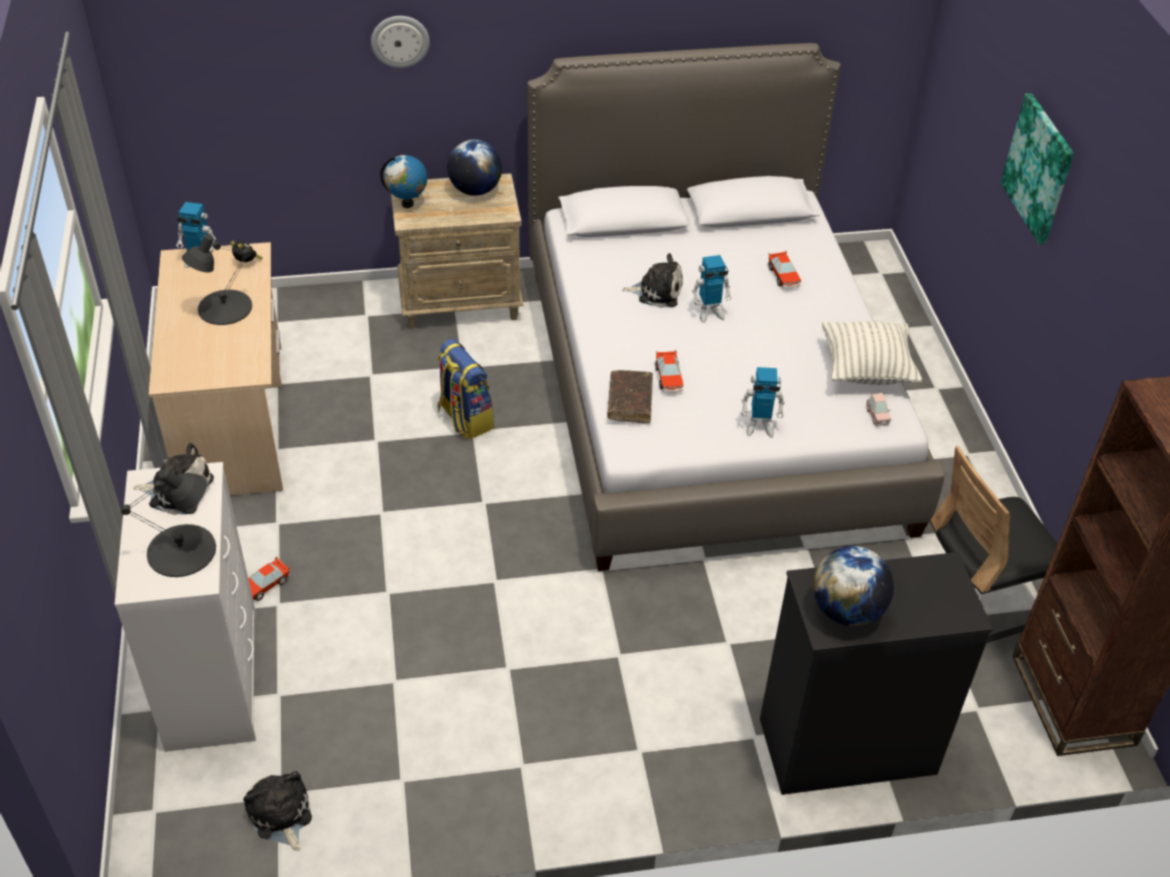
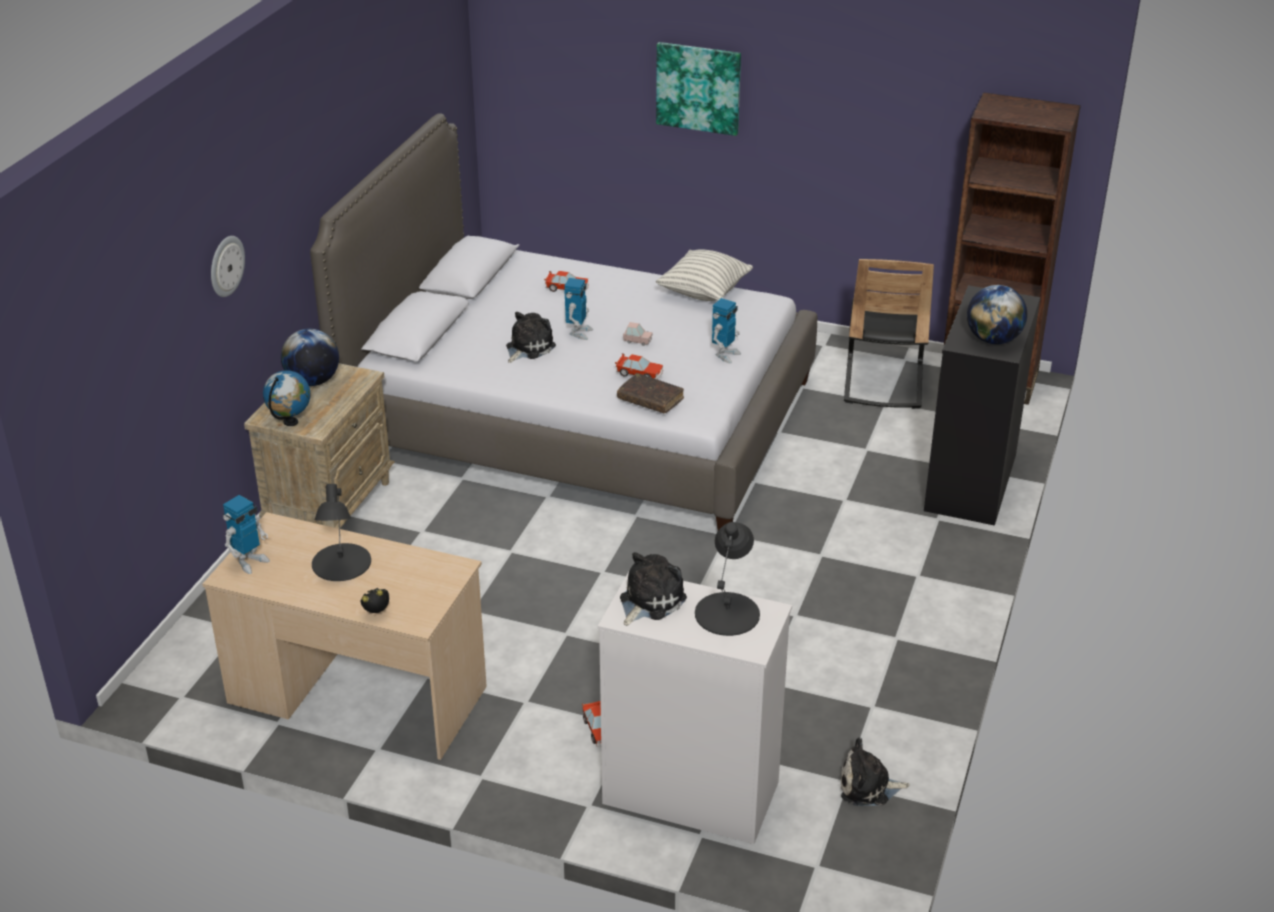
camera: 60 degrees left, 10 degrees down
(247, 263) = (285, 533): alarm clock -> alarm clock (377, 613)
(464, 418) = (490, 551): backpack -> none
(877, 416) = (755, 306): pink toy car -> pink toy car (637, 341)

